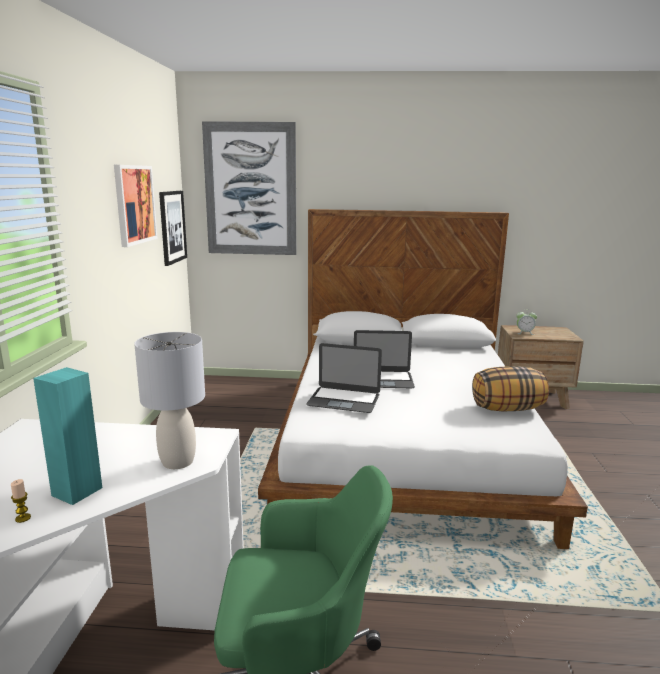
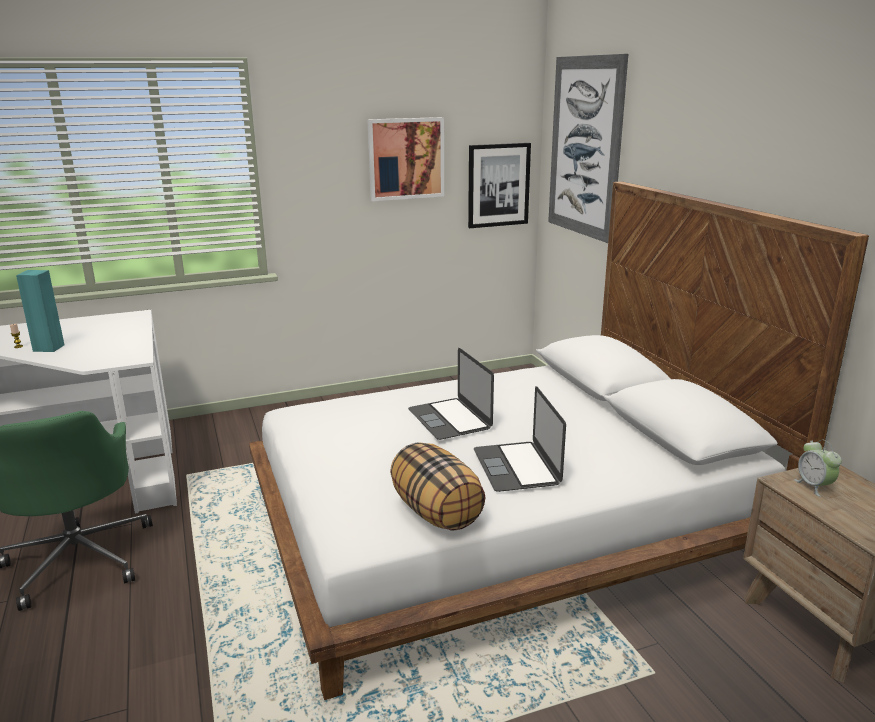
camera: 65 degrees right, 5 degrees up
(177, 461) = (92, 359): grey table lamp -> none
(344, 400) = (365, 411): laptop -> laptop (516, 466)

